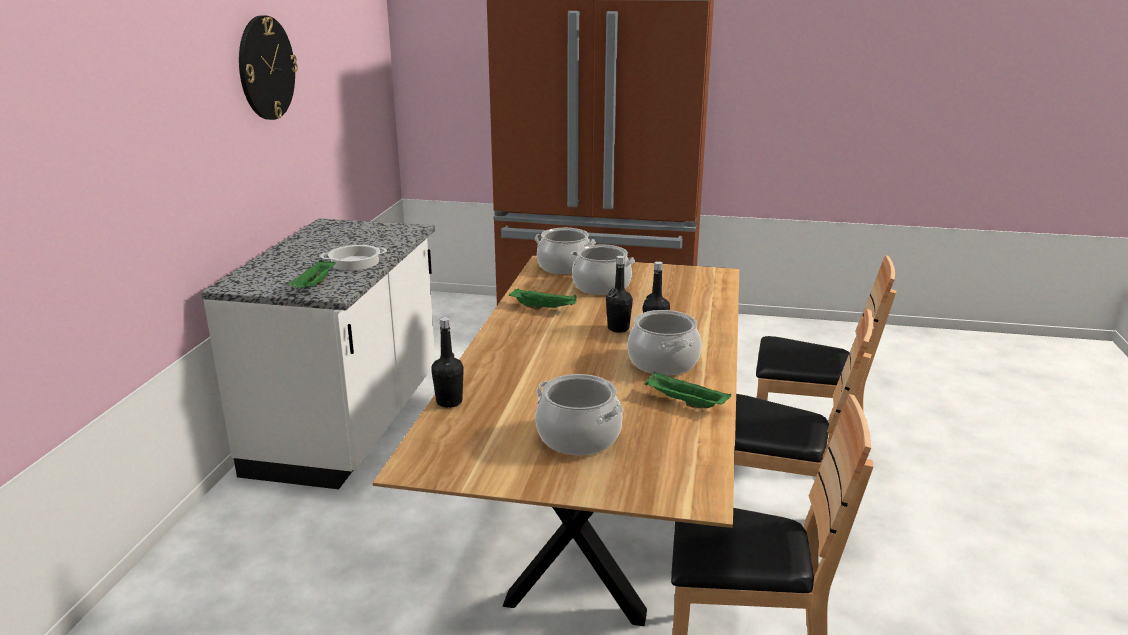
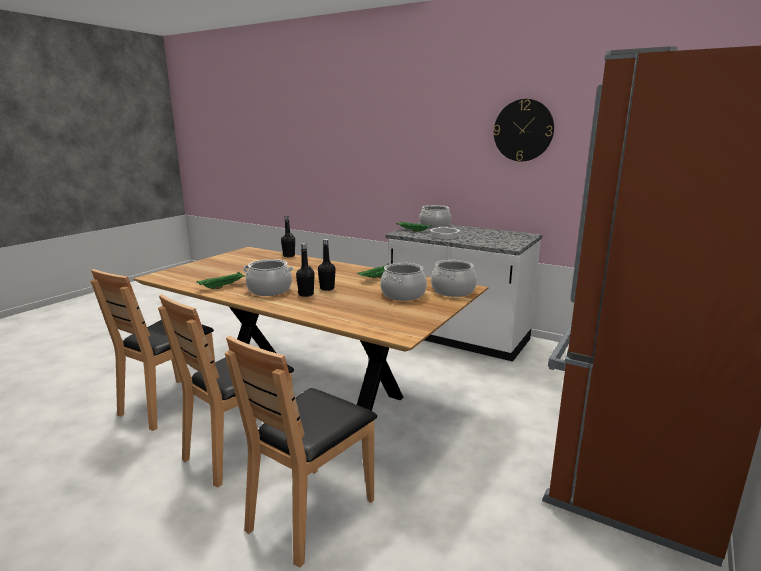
camera: 110 degrees right, 5 degrees down
(579, 437) = (228, 268): cooking pot -> cooking pot (434, 226)

